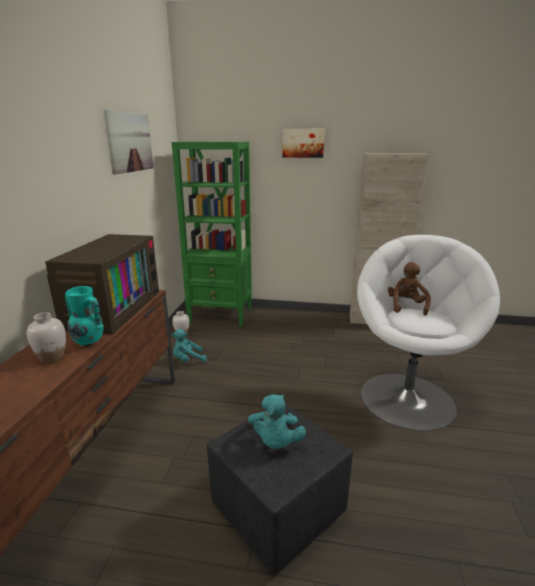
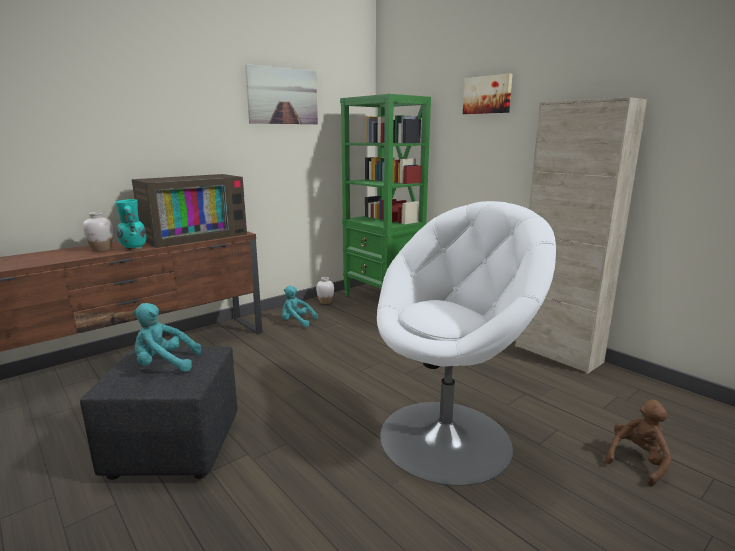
camera: 40 degrees right, 5 degrees down
(275, 442) = (164, 365): turquoise plush toy -> turquoise plush toy turned 45 degrees clockwise
(406, 306) = (449, 298): brown plush toy -> brown plush toy (638, 461)

